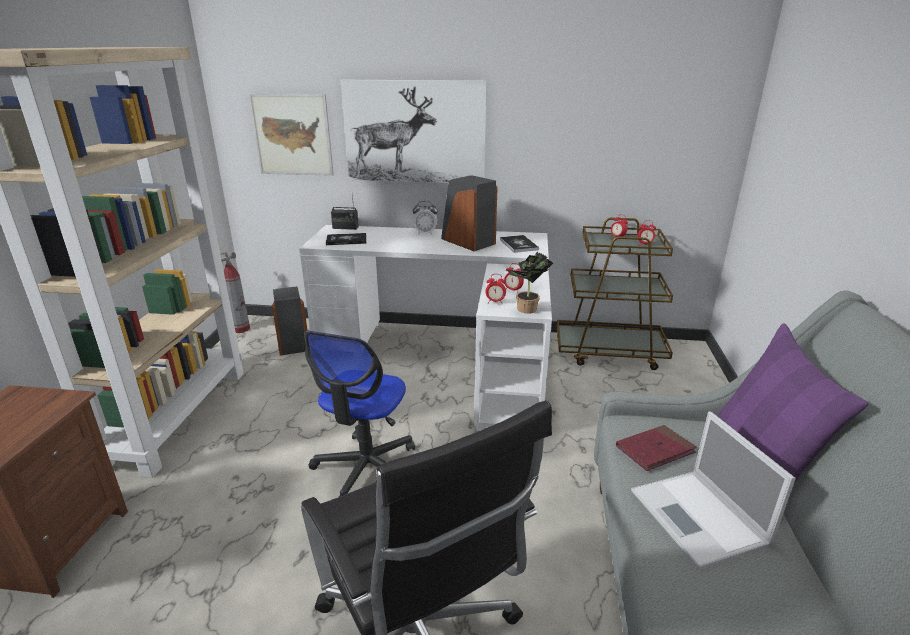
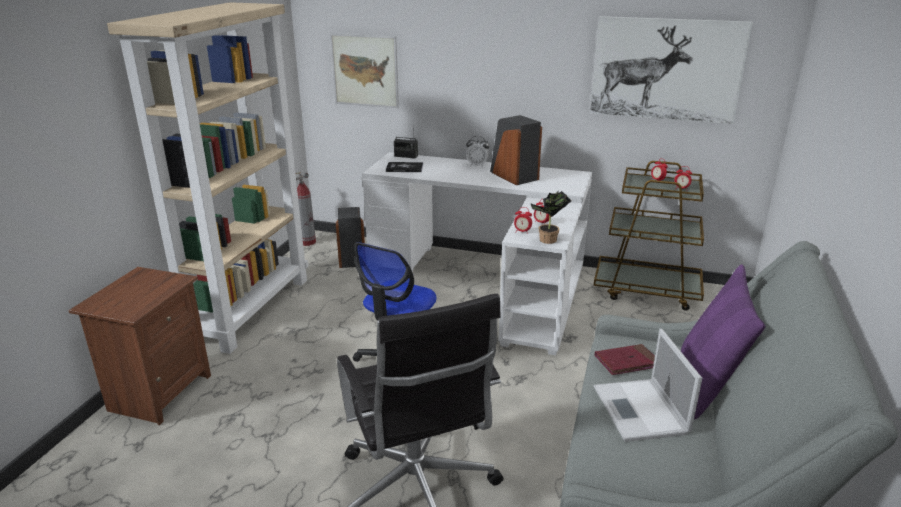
camera: 10 degrees right, 0 degrees up
(414, 132) = (473, 72): picture -> picture (666, 69)
(518, 245) = (560, 181): book -> none

